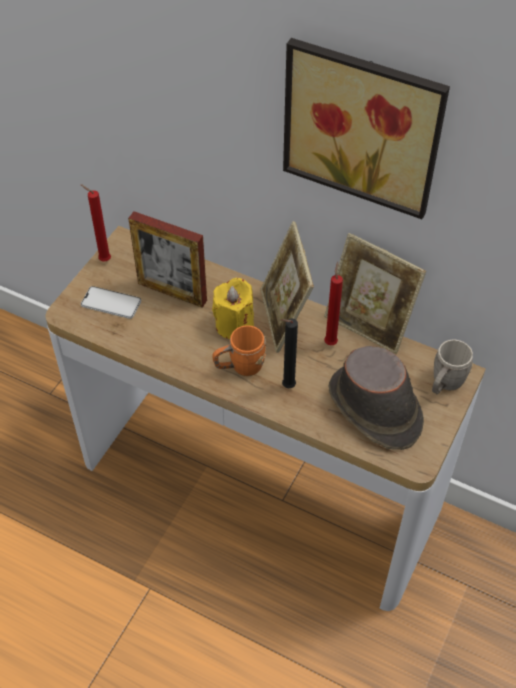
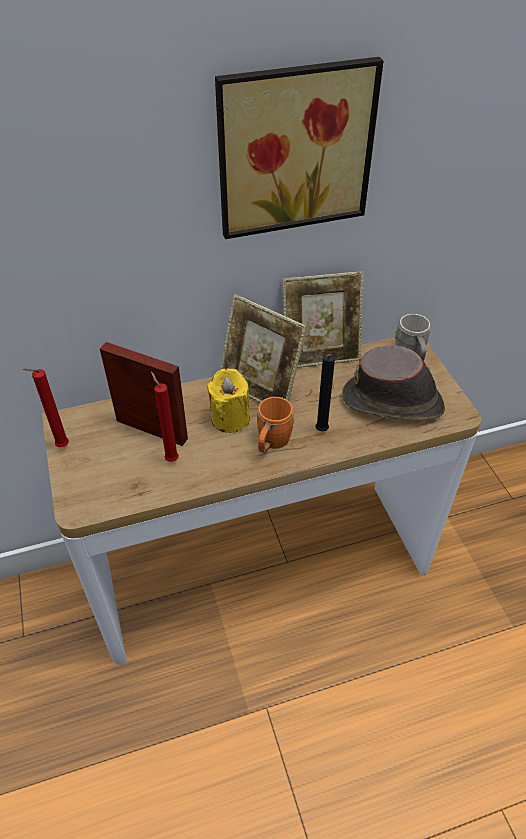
camera: 45 degrees left, 5 degrees down
(111, 303) = (109, 473): phone -> none
(172, 292) = (151, 430): picture frame -> picture frame turned 135 degrees counterclockwise
(330, 341) = (310, 382): red candle -> red candle (170, 458)

